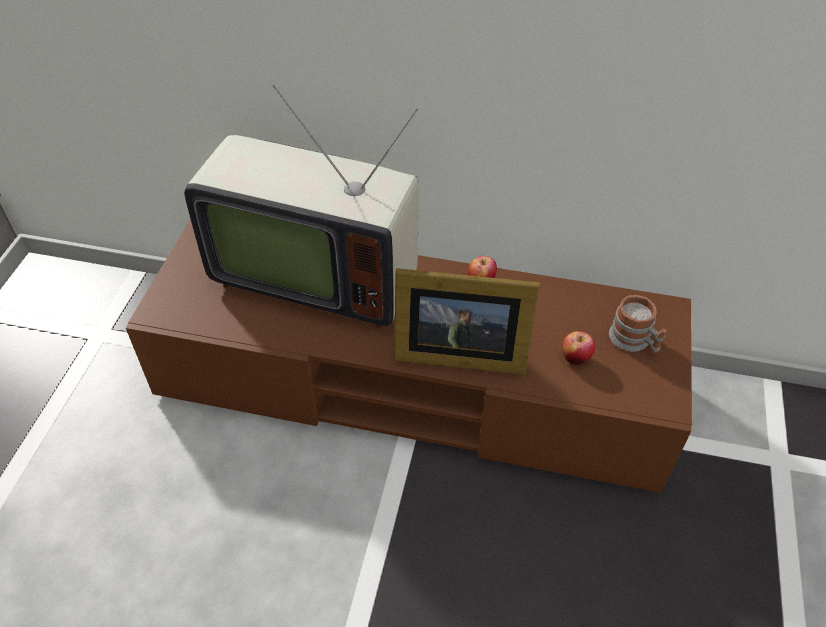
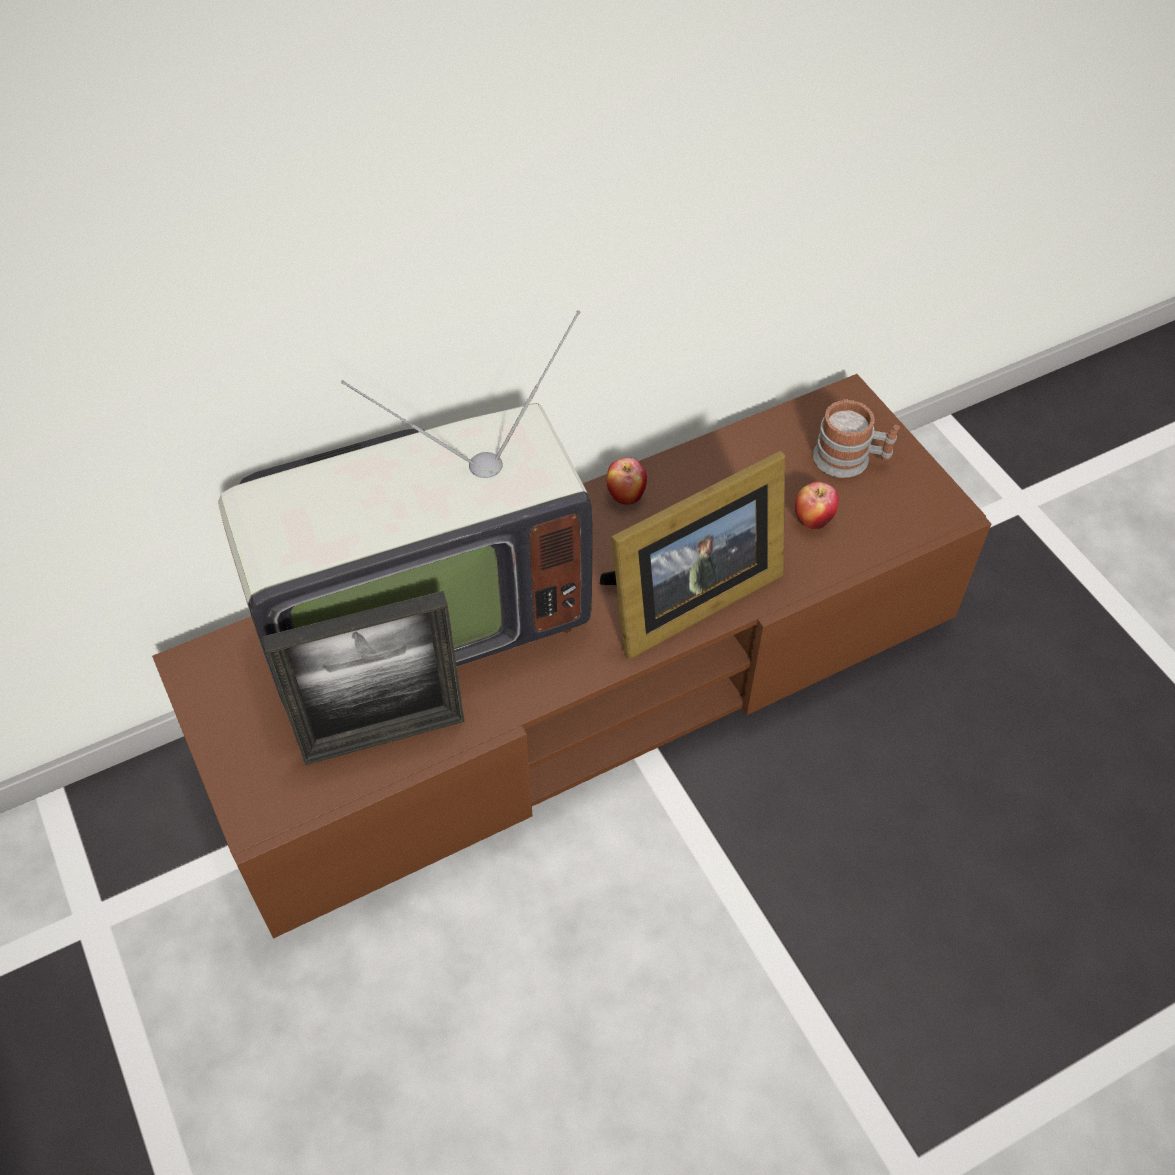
camera: 40 degrees left, 5 degrees up
(242, 316) = (384, 736): none -> picture frame

